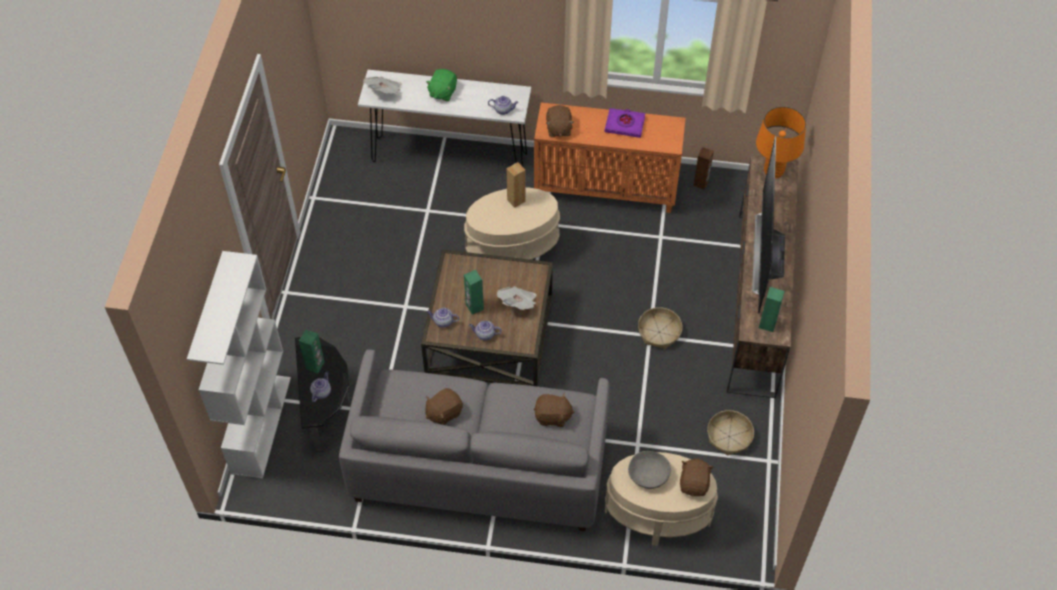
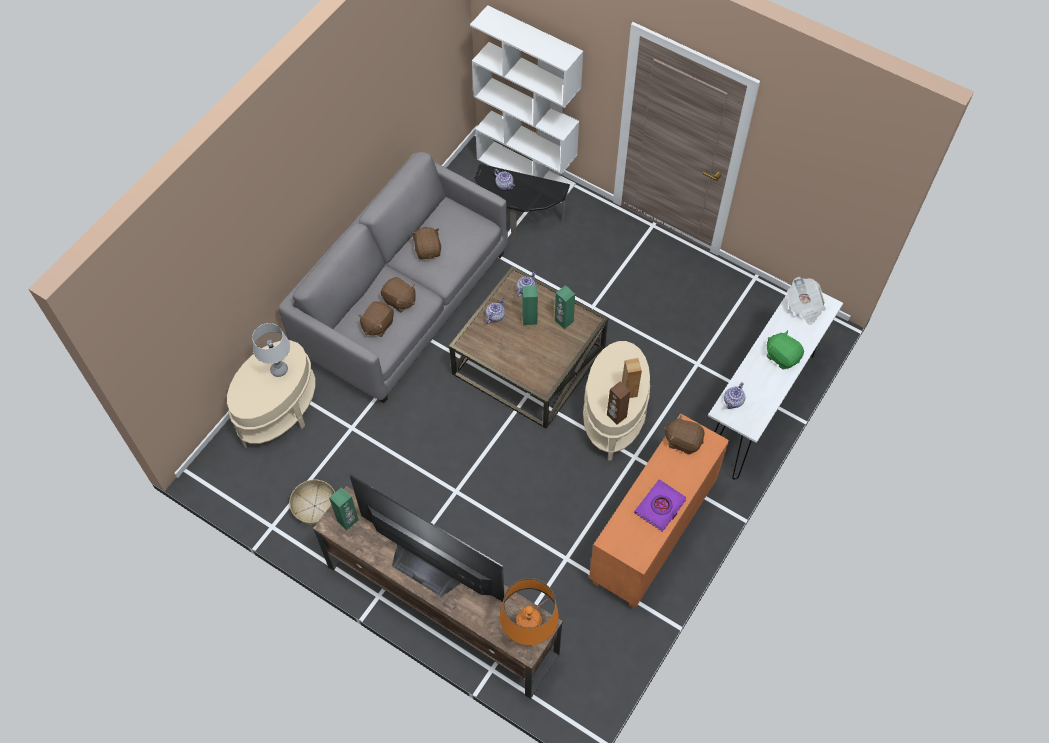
camera: 115 degrees right, 5 degrees up
(315, 365) = (533, 189): green speaker -> green speaker (563, 321)
(518, 303) = (514, 354): newspaper -> none
(648, 475) = (279, 370): grey bowl -> grey table lamp
(659, 332) = (454, 501): basket -> none
(694, 484) = (249, 400): brown plush toy -> brown plush toy (399, 300)
(701, 183) = (618, 636): brown speaker -> brown speaker (616, 416)

